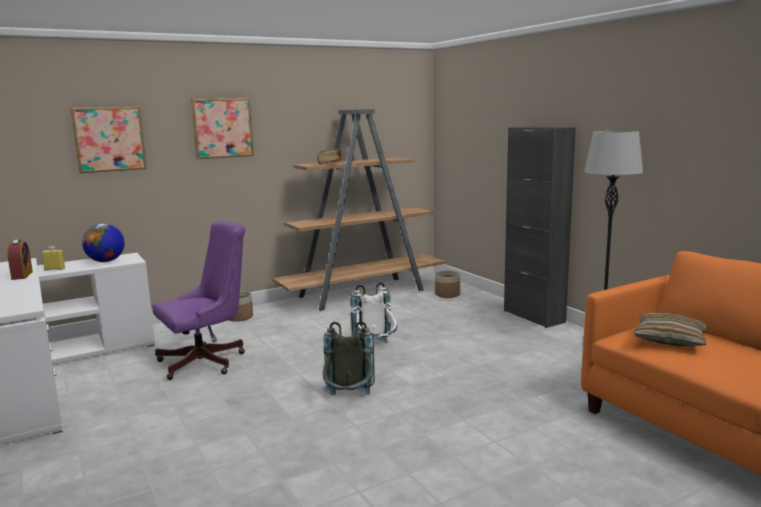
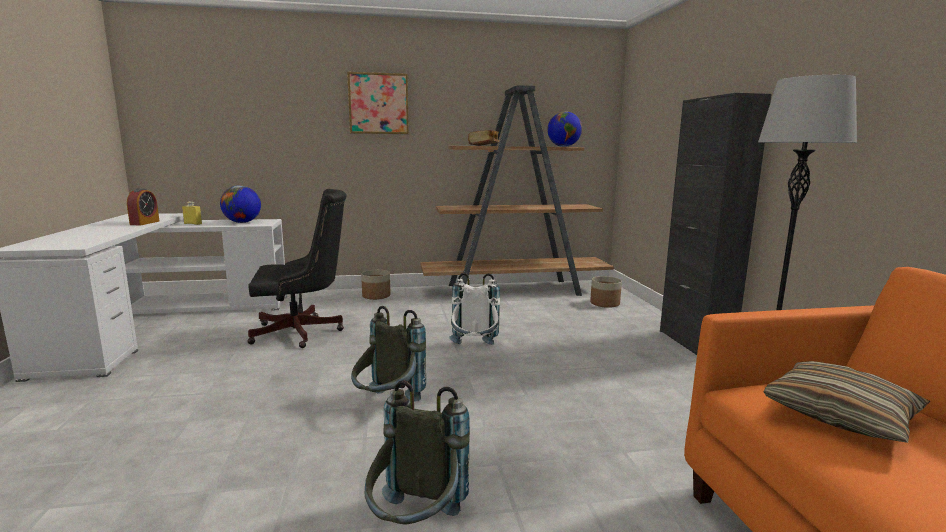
camera: 20 degrees right, 0 degrees up
(109, 139) = (266, 108): picture -> none
(207, 361) = (302, 332): purple office chair -> black office chair
(396, 159) = (563, 146): none -> globe
(443, 464) = (415, 527): none -> grey backpack

